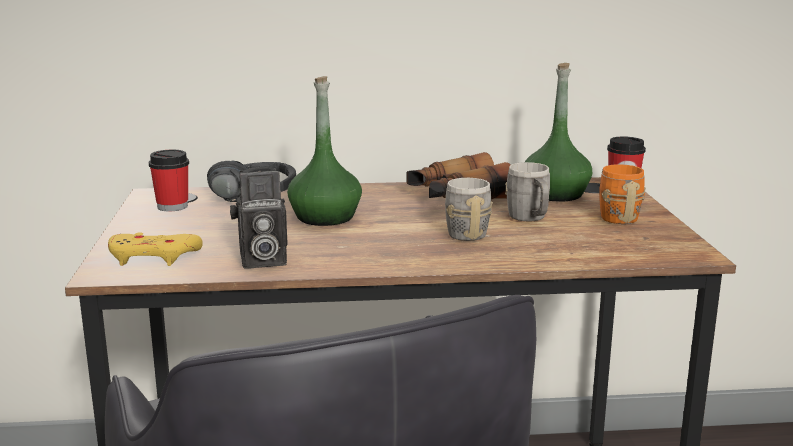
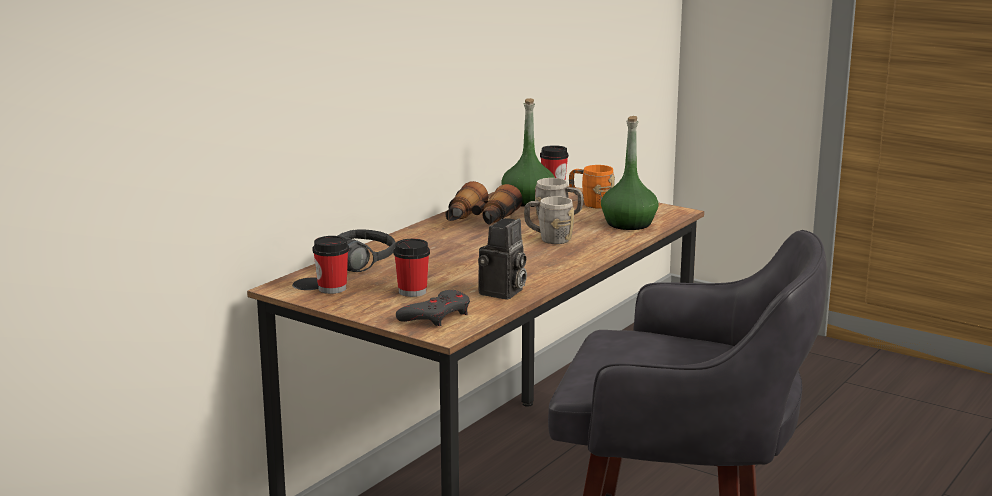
camera: 50 degrees left, 0 degrees up
(153, 256) = (437, 315): yellow game controller -> grey game controller
(208, 231) = (412, 291): none -> cup
(325, 217) = (450, 259): green bottle -> green bottle (628, 224)

